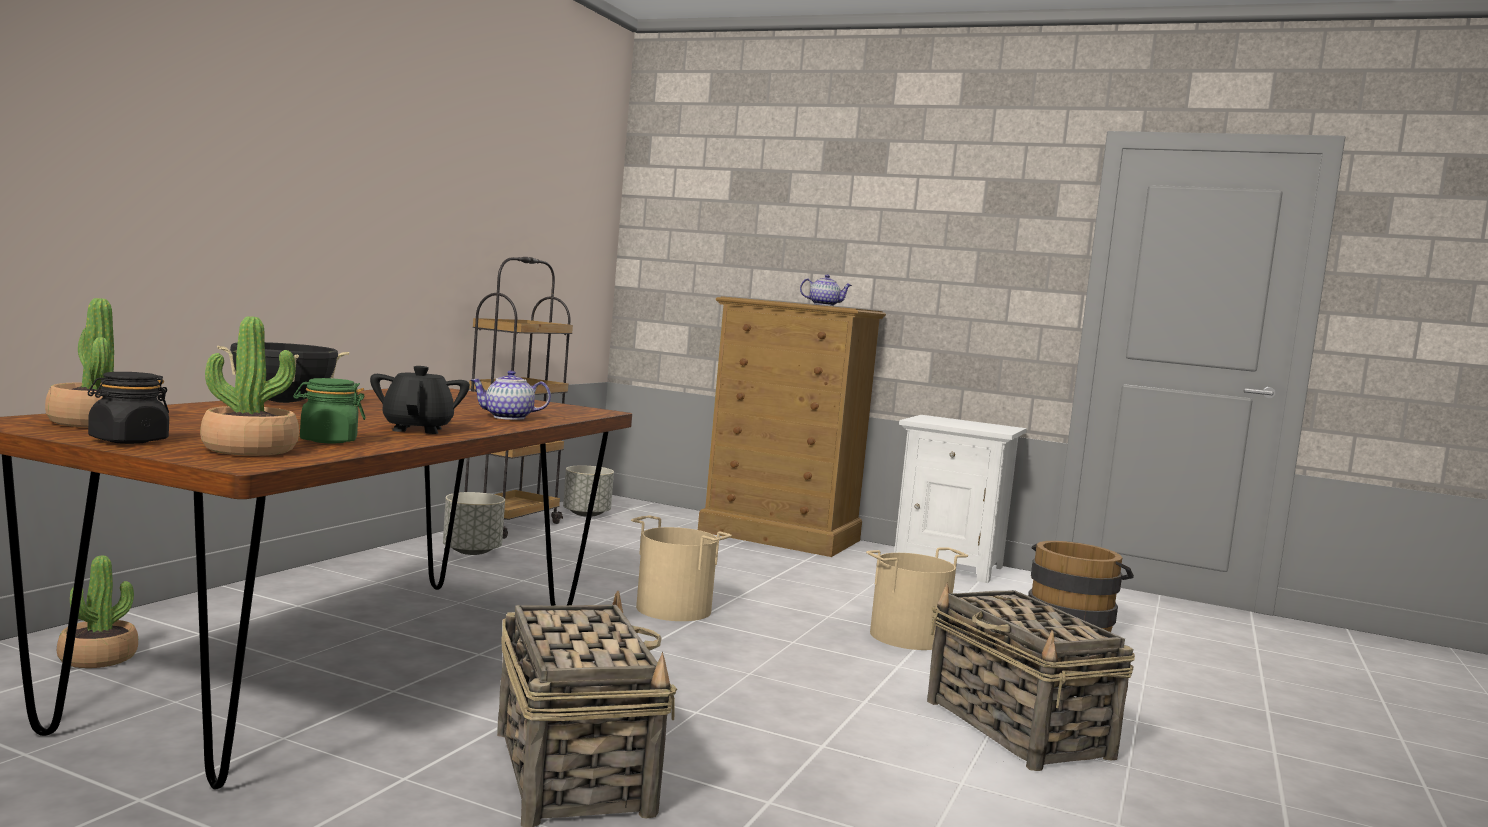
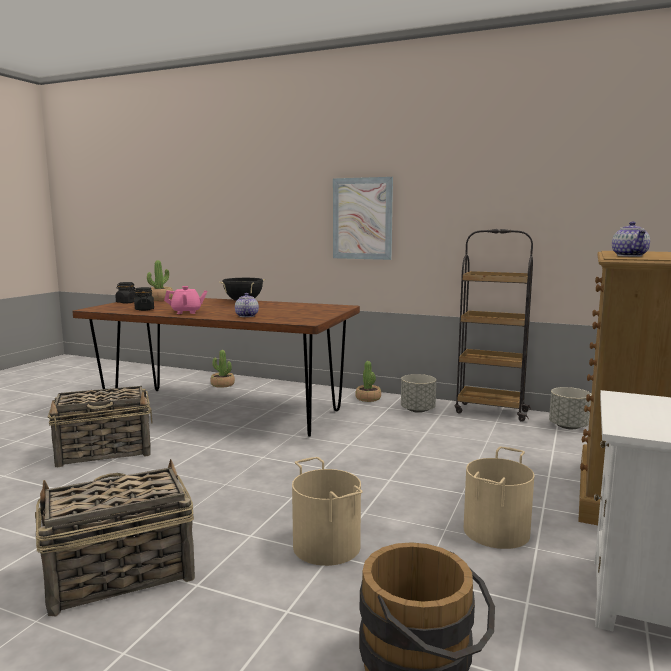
camera: 90 degrees right, 5 degrees up
(249, 449) = (118, 307): potted plant -> potted plant (368, 398)
(328, 440) = (144, 309): green jar -> black jar
(330, 215) = (362, 218): none -> picture
(417, 429) = (186, 312): black teapot -> pink teapot
(674, 609) = (342, 461): beige bucket -> beige bucket (497, 531)

